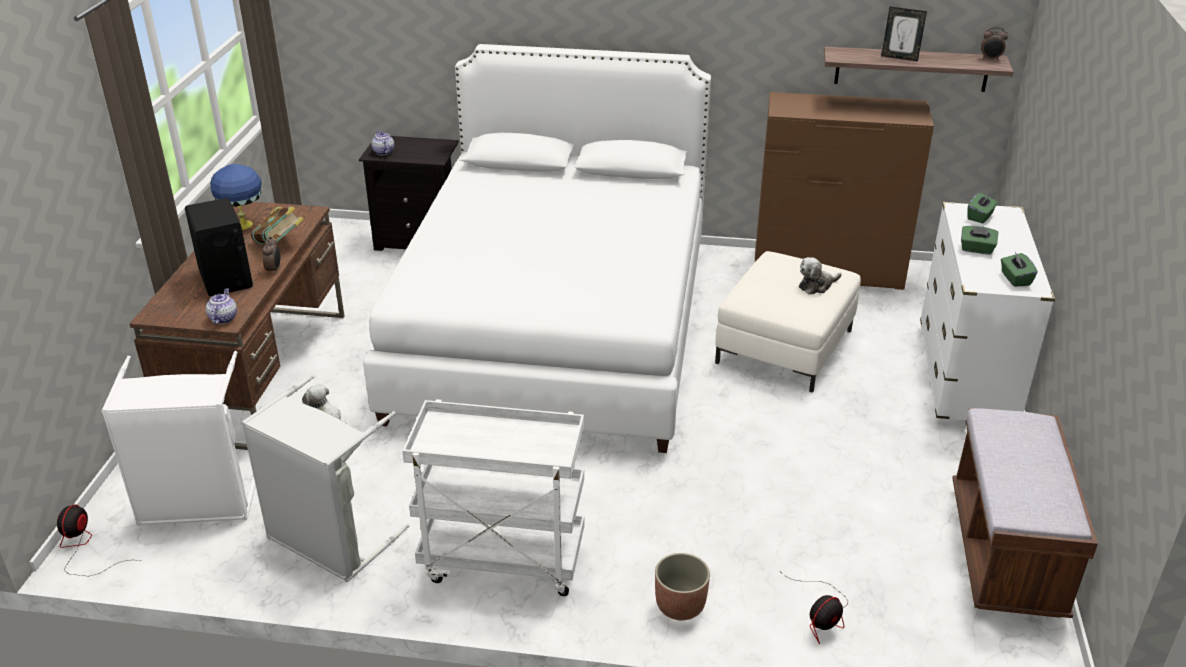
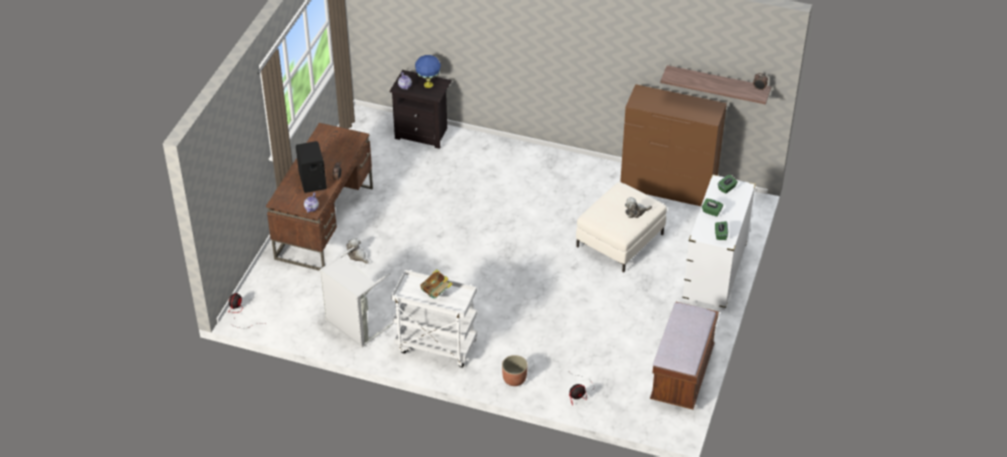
camera: 10 degrees right, 10 degrees up
(198, 503) = (292, 297): white laundry basket -> none
(243, 224) = (322, 142): blue table lamp -> blue table lamp (428, 84)
(280, 244) = (341, 159): book -> book (436, 293)
(555, 327) = (492, 210): white bed -> none
(900, 57) = (706, 81): picture frame -> none

